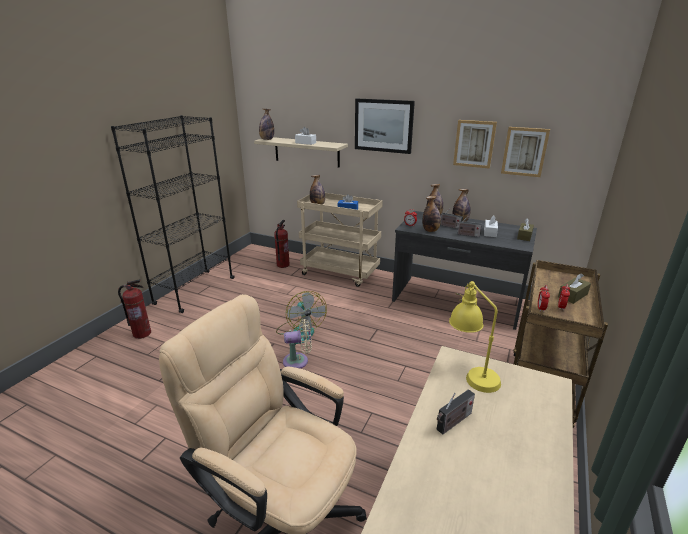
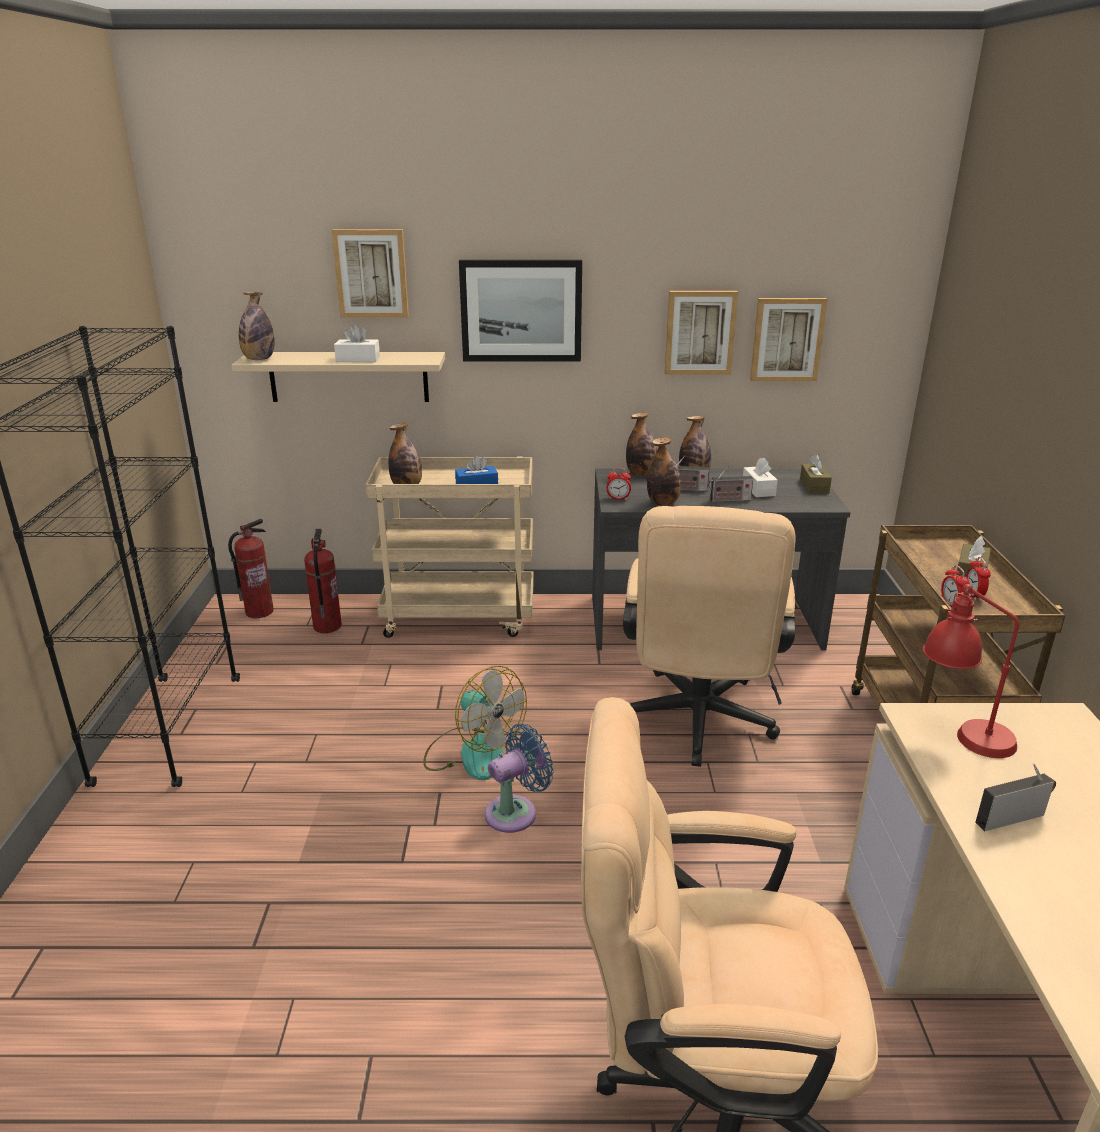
camera: 25 degrees left, 0 degrees up
(142, 333) = (120, 860): fire extinguisher -> fire extinguisher (259, 611)
(298, 361) = (516, 812): beige fan -> blue fan
(318, 103) = (371, 273): none -> picture
(414, 347) = (697, 725): none -> beige office chair
(453, 423) = (1012, 817): radio -> radio turned 135 degrees counterclockwise
(470, 373) = (960, 734): yellow table lamp -> red table lamp

